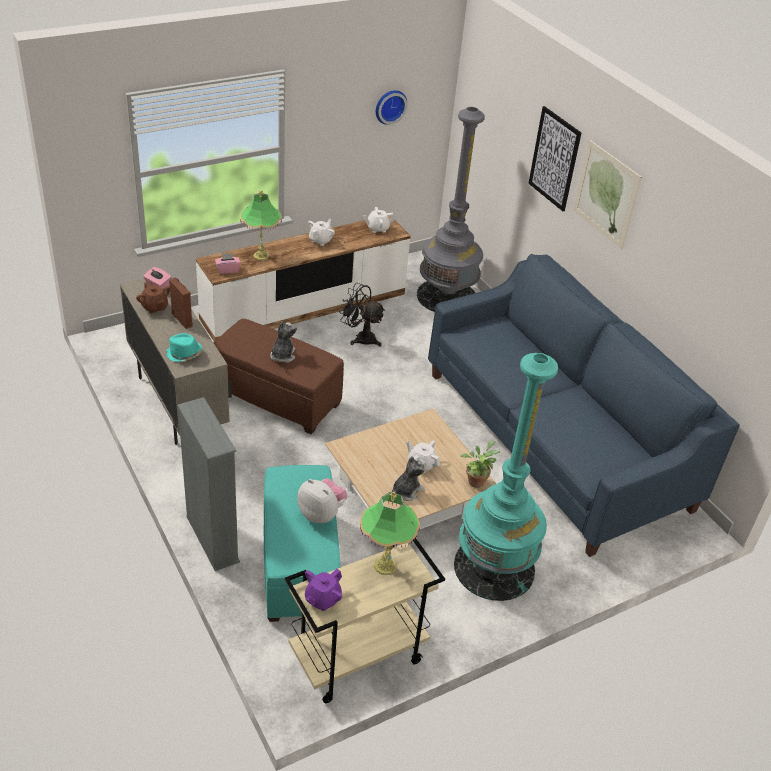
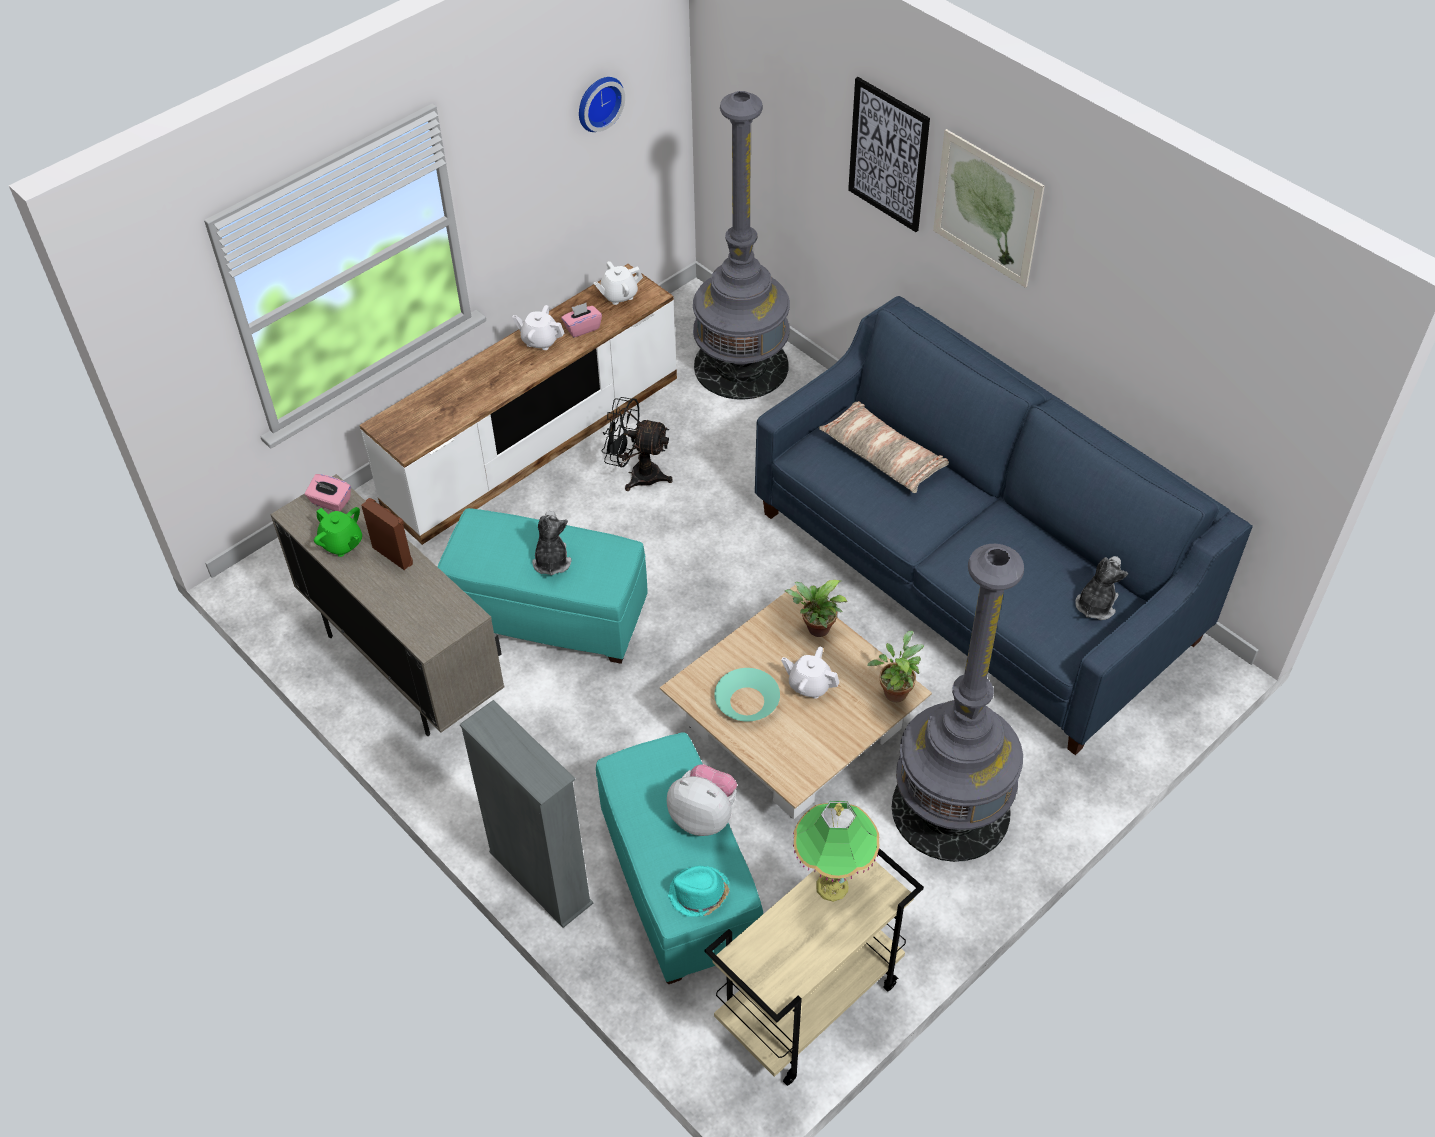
camera: 10 degrees left, 10 degrees up
(154, 307) = (342, 544): brown teapot -> green teapot
(184, 354) = (420, 616): turquoise hat -> turquoise hat (698, 894)
(228, 270) = (418, 434): pink tissue box -> pink tissue box (582, 328)
(261, 256) = (460, 394): table lamp -> none
(276, 398) = (547, 615): brown ottoman -> turquoise ottoman
(321, 240) = (540, 340): white teapot -> white teapot turned 90 degrees counterclockwise
(322, 599) = (764, 964): purple teapot -> none
(377, 463) = (746, 701): none -> turquoise bowl
(406, 491) = (803, 735): plush toy -> plush toy (1095, 604)
(437, 435) = (815, 629): none -> potted plant
(494, 567) = (950, 809): turquoise floor lamp -> grey floor lamp
(510, 344) = (883, 455): none -> pillow

